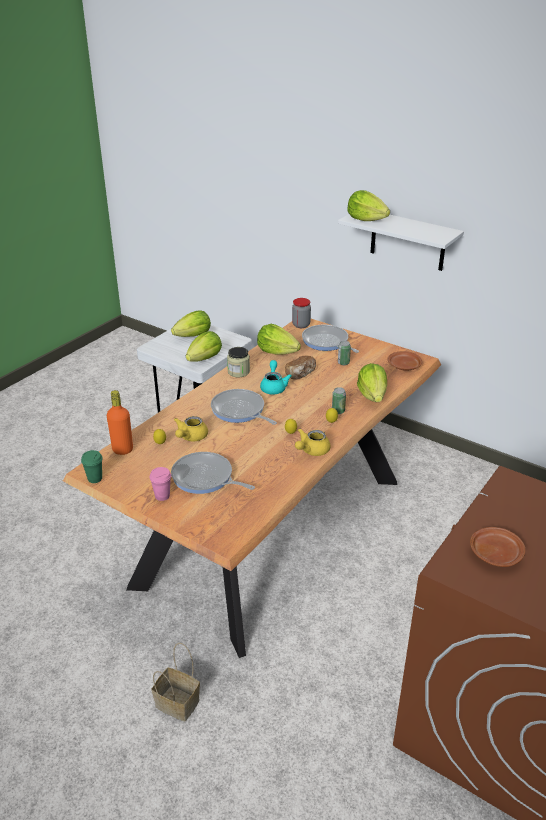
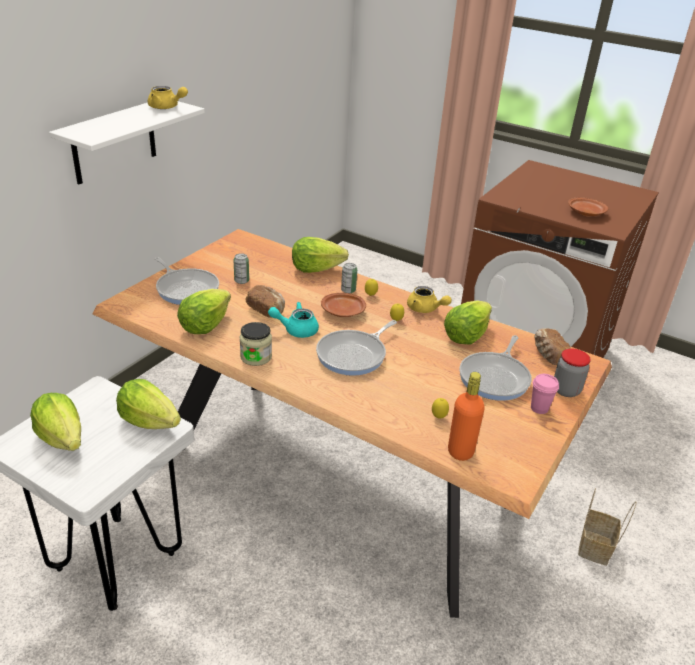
camera: 95 degrees left, 0 degrees up
(95, 478) = (530, 471): green cup -> none
(190, 437) = (418, 392): yellow teapot -> yellow teapot (166, 107)
(238, 516) = (548, 355): none -> bread
(301, 325) = (130, 305): jar -> jar (566, 390)
(326, 342) = (186, 289): frying pan -> frying pan turned 90 degrees counterclockwise
(366, 220) = (103, 131): lettuce -> lettuce (466, 336)
(404, 366) = (254, 247): brown plate -> brown plate (343, 312)

